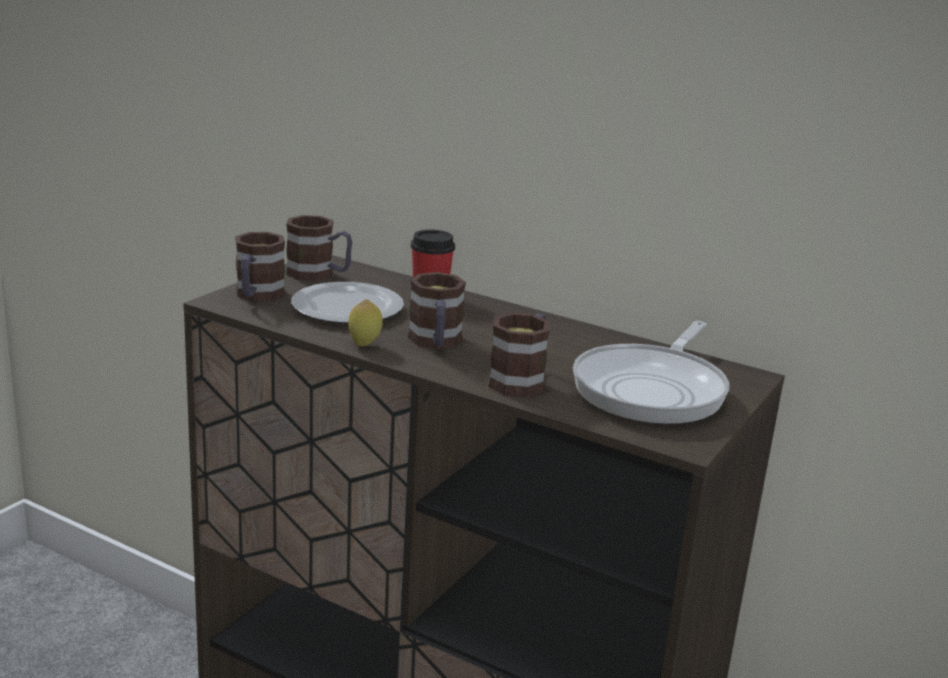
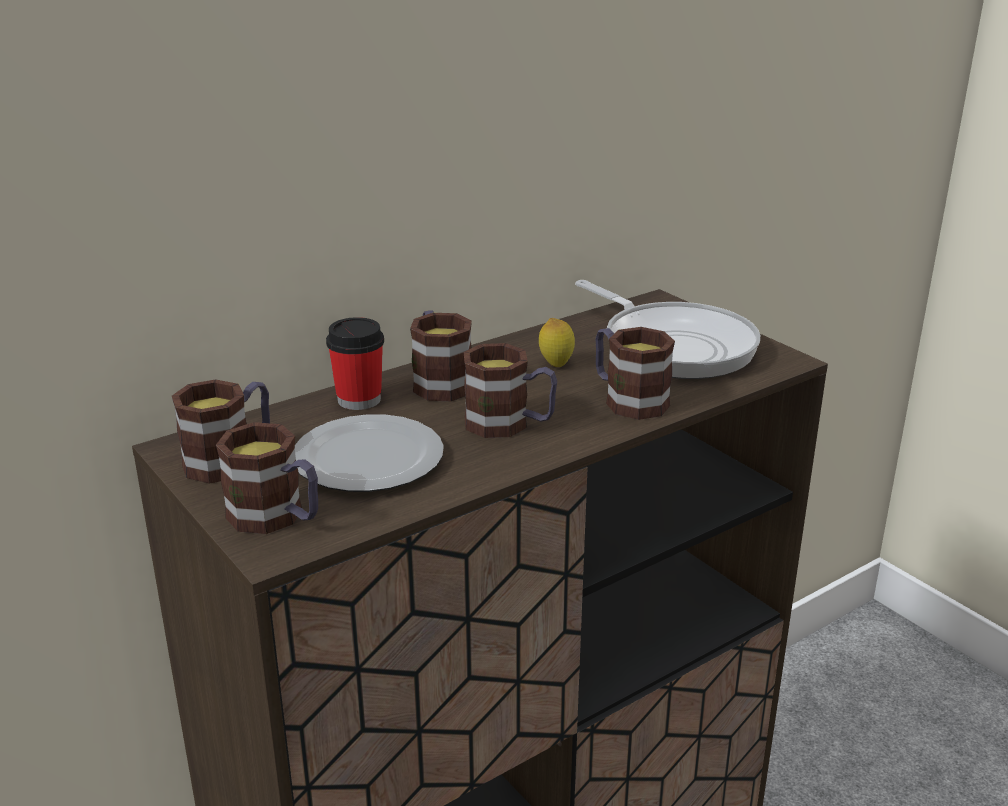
camera: 65 degrees left, 5 degrees up
(364, 345) = (492, 468): lemon -> lemon (556, 364)
(483, 313) = (439, 381): none -> mug

